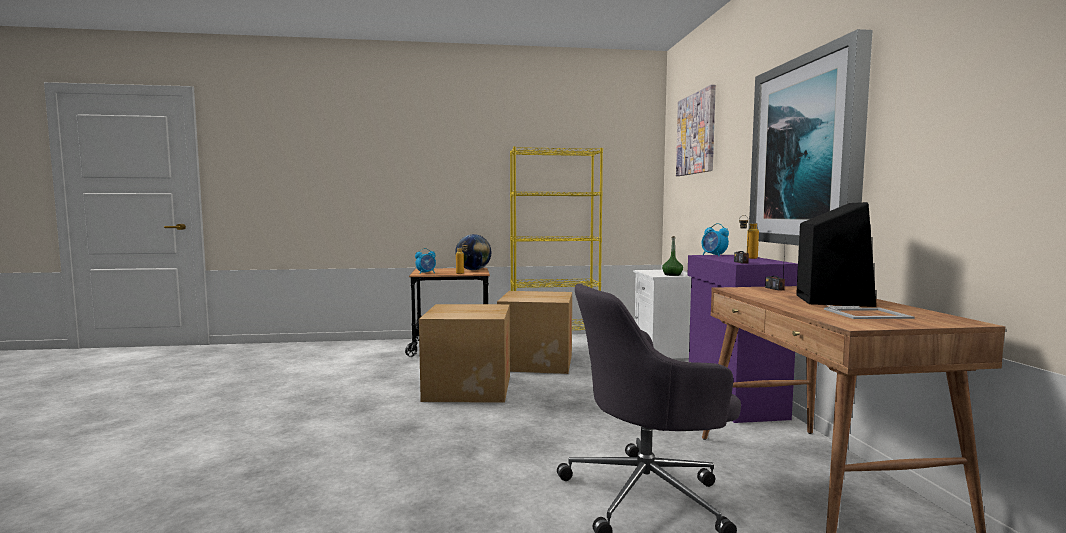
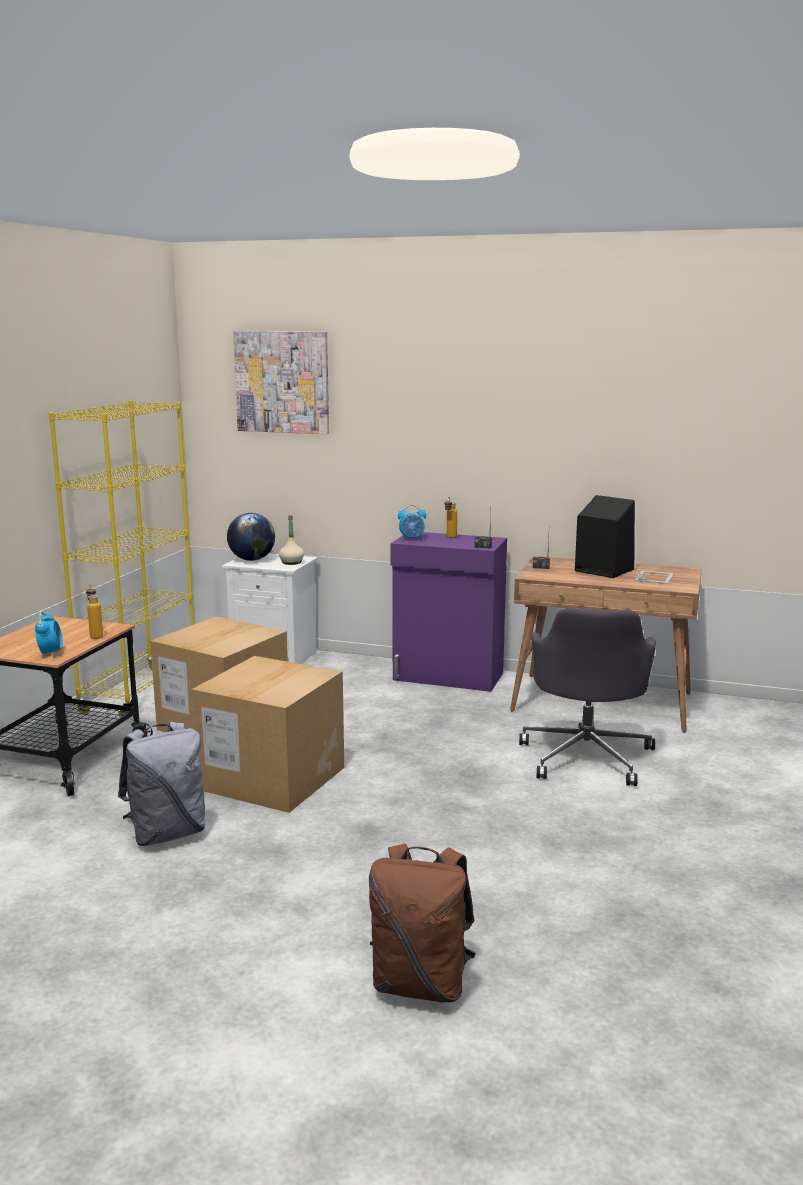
camera: 65 degrees left, 10 degrees up
(170, 489) = (421, 984): none -> brown backpack
(375, 381) = (167, 834): none -> grey backpack
(473, 270) = (67, 625): globe -> globe (252, 560)
(672, 275) = (291, 562): green bottle -> beige bottle
(806, 152) = (502, 437): picture -> none

